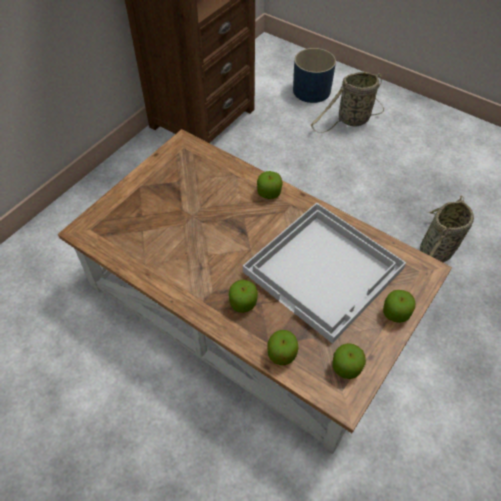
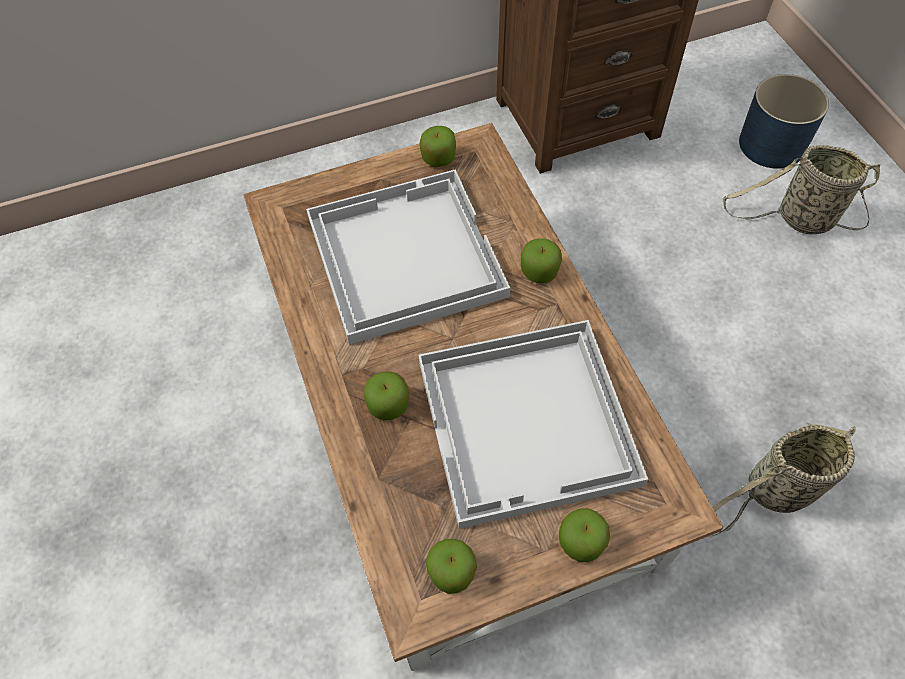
camera: 35 degrees right, 5 degrees up
(187, 220) = (403, 256): none -> white tray
(282, 354) = (384, 501): apple -> apple (438, 158)

